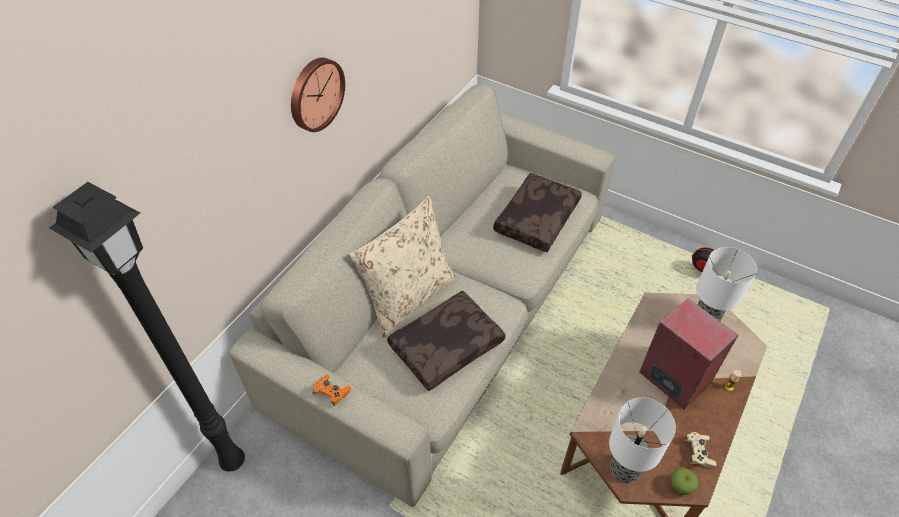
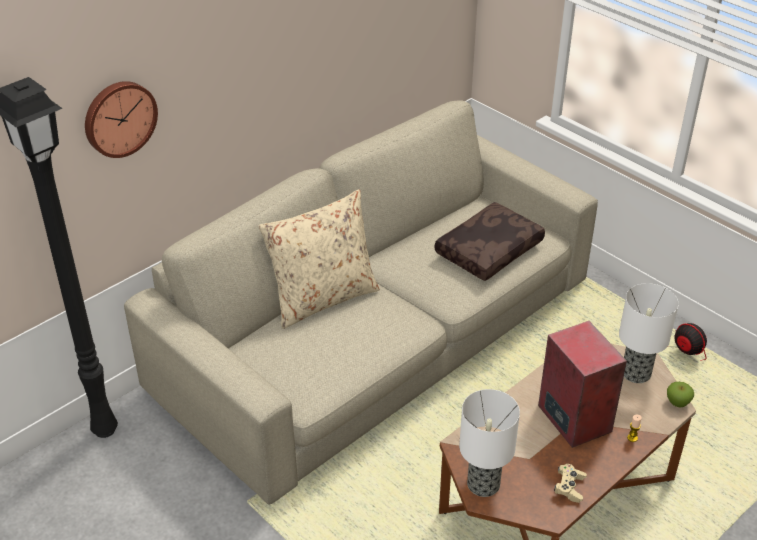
camera: 15 degrees right, 10 degrees down
(315, 94) = (257, 63): wall clock -> wall clock (119, 118)
(332, 393) = (208, 353): orange game controller -> none
(446, 344) = (343, 344): brown pillow -> none
(680, 487) = (535, 512): apple -> apple (677, 403)

